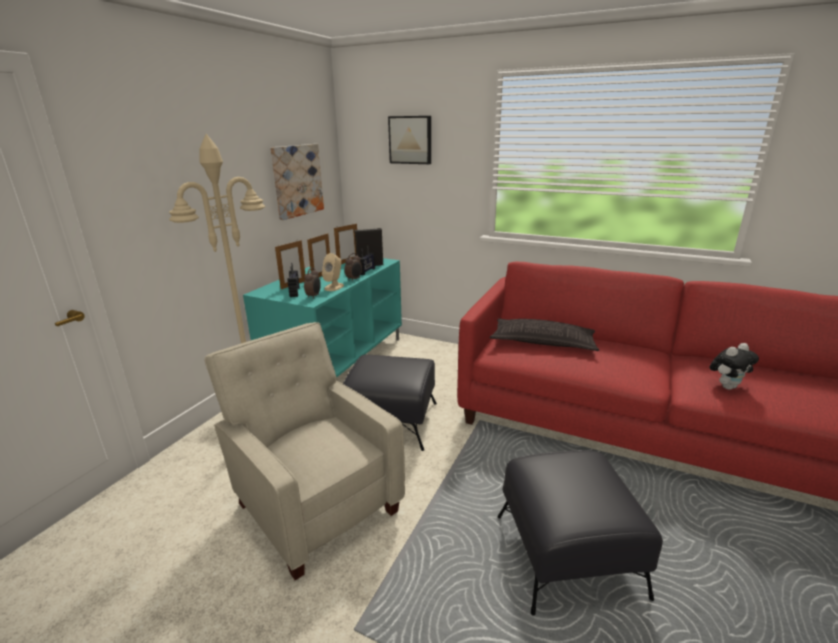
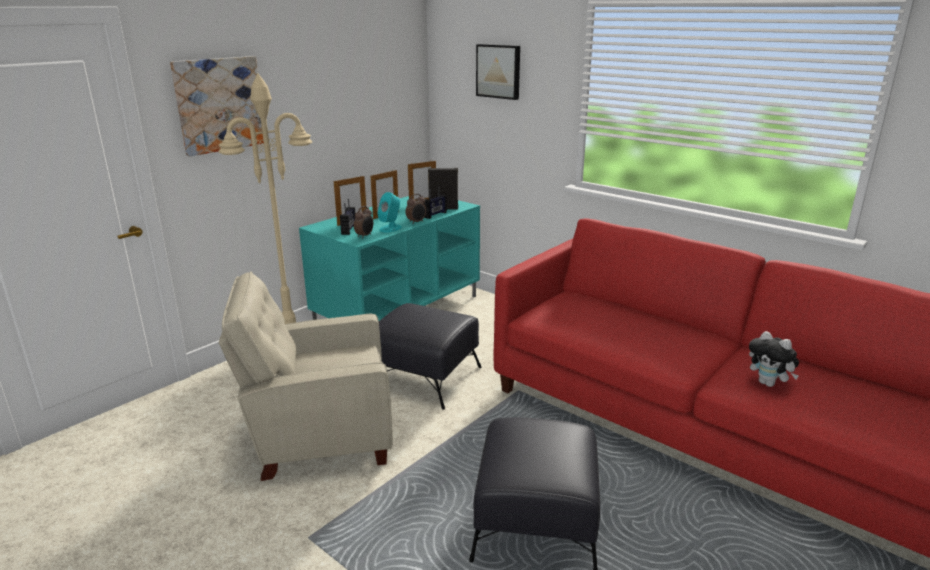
camera: 15 degrees right, 0 degrees up
(297, 180) = (371, 111): picture -> picture (219, 104)
(315, 503) = (319, 437): beige armchair -> beige armchair turned 75 degrees counterclockwise
(334, 287) = (390, 228): beige speaker -> turquoise speaker
(543, 341) = (594, 311): pillow -> none
(727, 386) = (769, 383): plush toy -> plush toy turned 60 degrees clockwise

